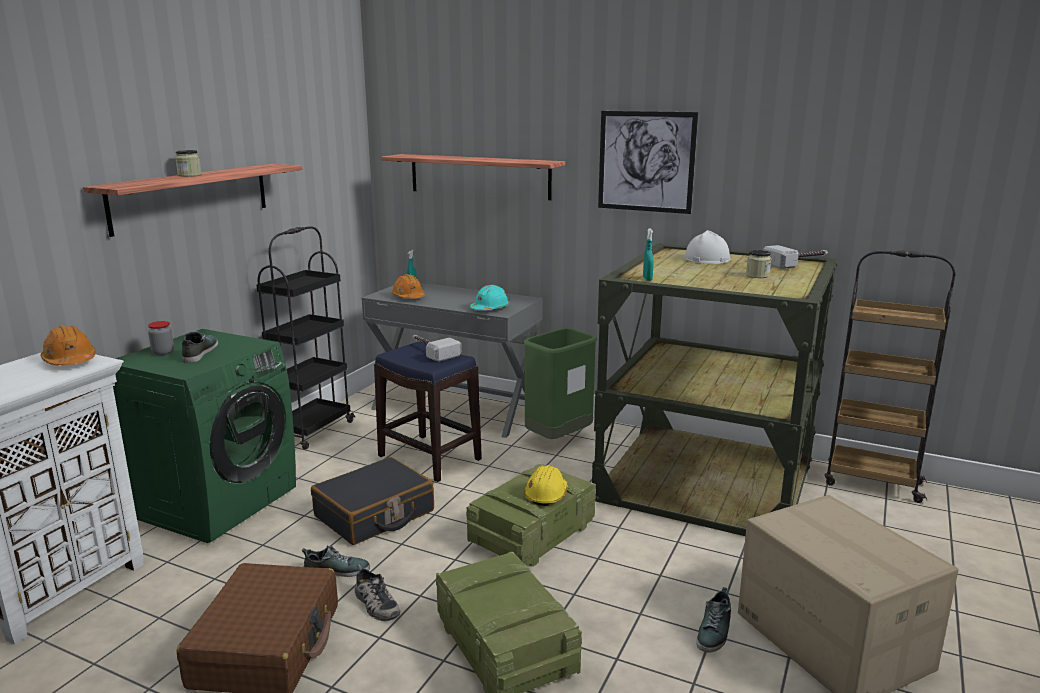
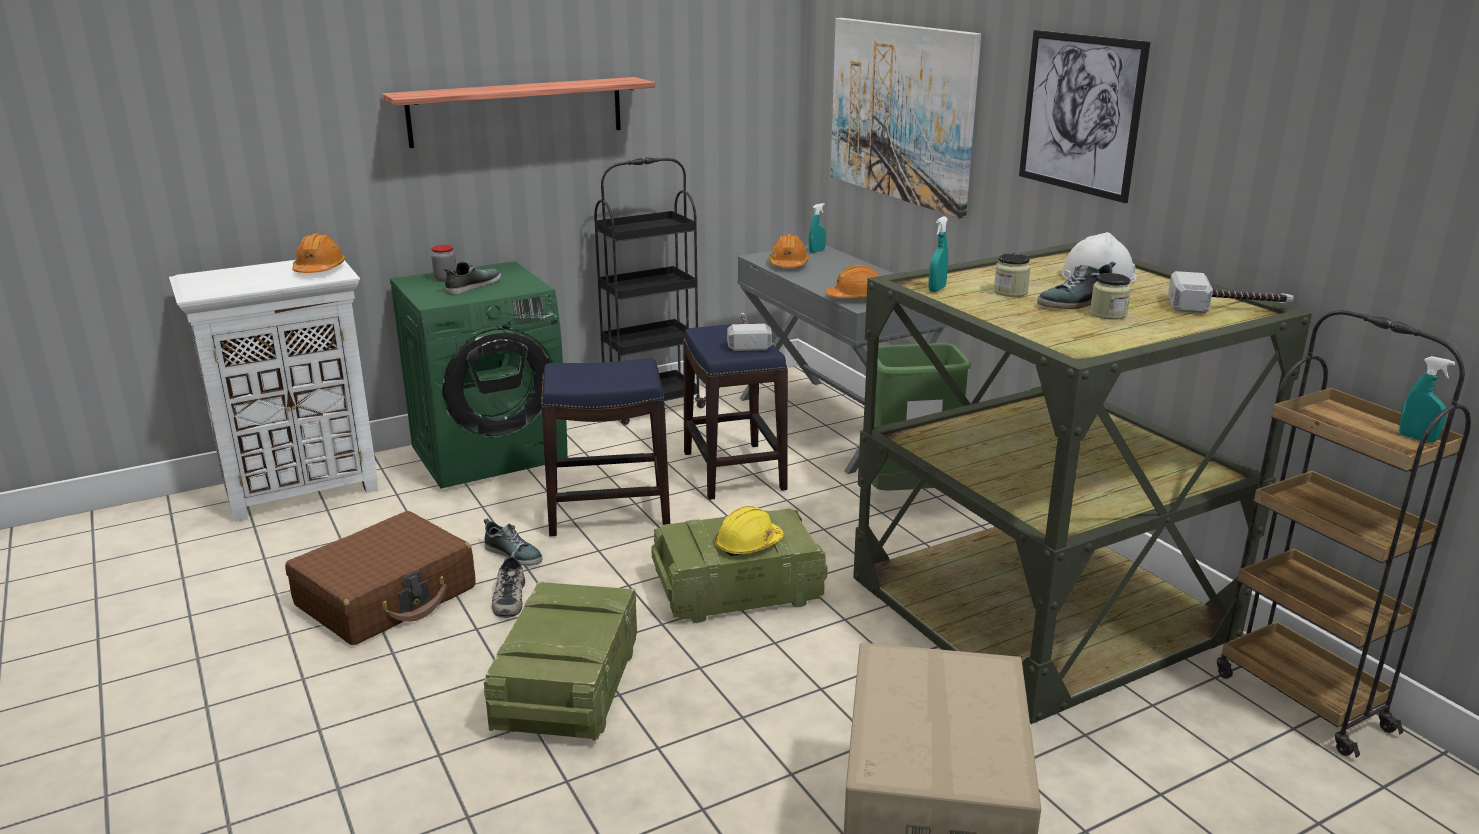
camera: 35 degrees right, 5 degrees up
(189, 175) = (505, 87): jar -> jar (1010, 292)
(374, 514) = (609, 512): black suitcase -> stool
(479, 176) = (901, 112): shelf -> picture
(490, 309) = (855, 298): turquoise hard hat -> orange hard hat
(714, 631) = (799, 772): shoe -> shoe (1076, 302)
(920, 314) = (1417, 438): none -> turquoise spray bottle

